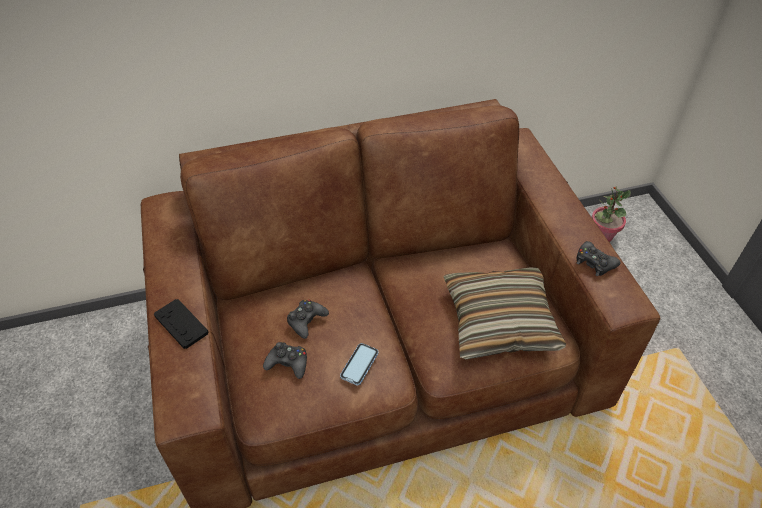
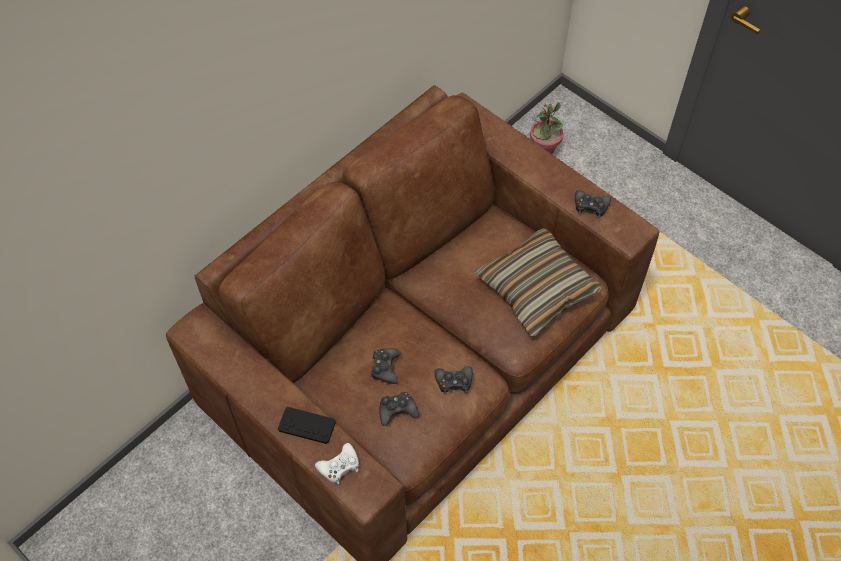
camera: 30 degrees left, 10 degrees up
(177, 375) = (339, 466): none -> white game controller
(359, 365) = (454, 382): phone -> black game controller

